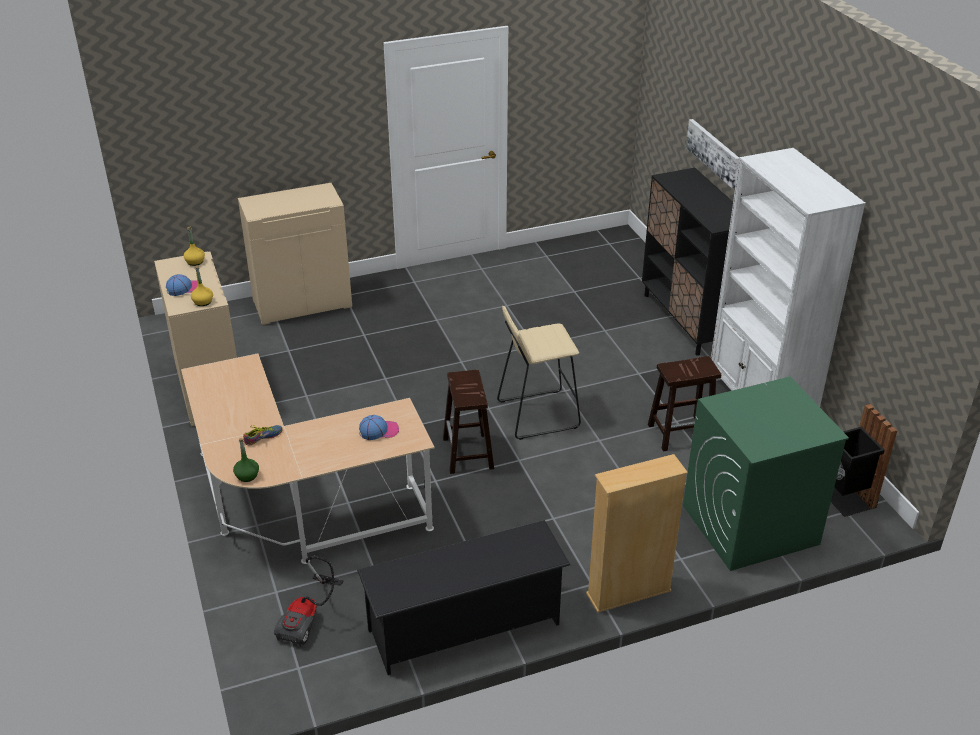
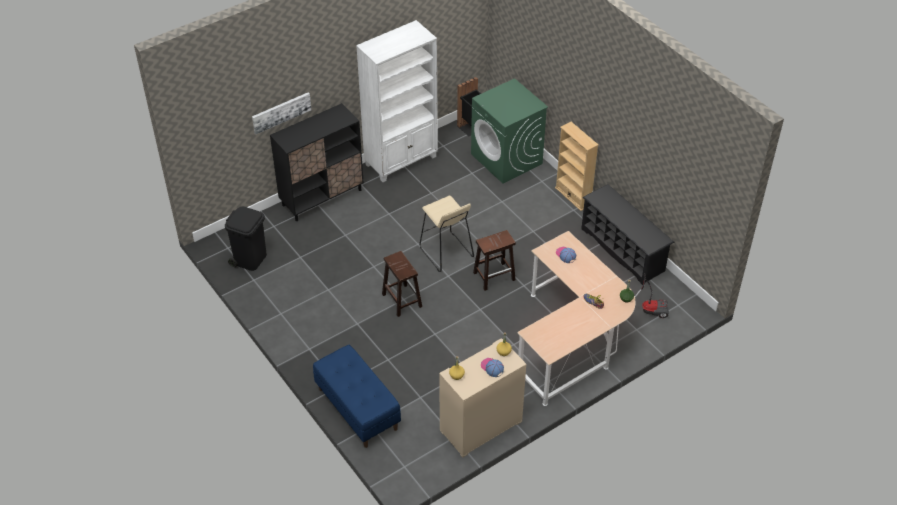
camera: 105 degrees left, 10 degrees up
(302, 303) = (357, 409): beige cabinet -> blue bench
(584, 257) = (250, 259): none -> black trash can
(681, 433) = (441, 189): brown stool -> brown stool (401, 300)

